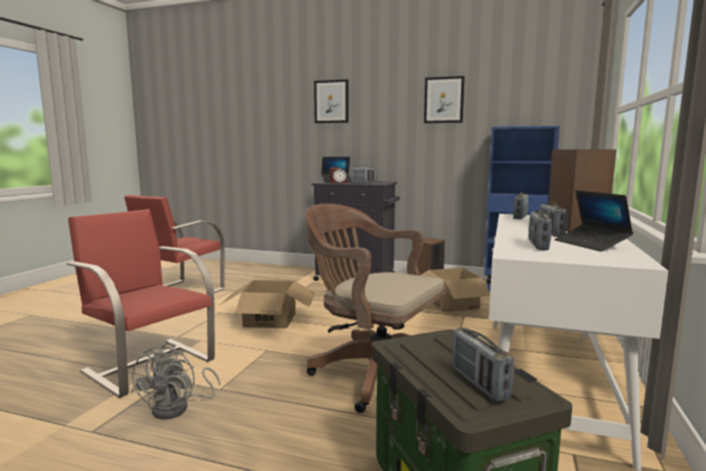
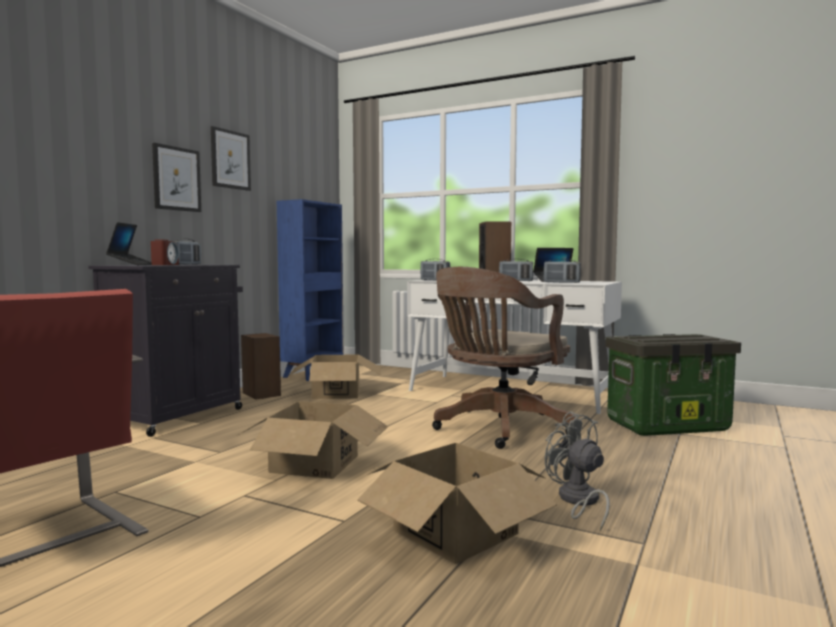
camera: 80 degrees left, 5 degrees down
(148, 365) = (454, 531): red chair -> cardboard box
(178, 408) = (578, 502): grey fan -> grey fan turned 135 degrees counterclockwise
(331, 101) = (82, 127): picture -> picture (176, 179)
(479, 383) = (692, 336): radio -> none

